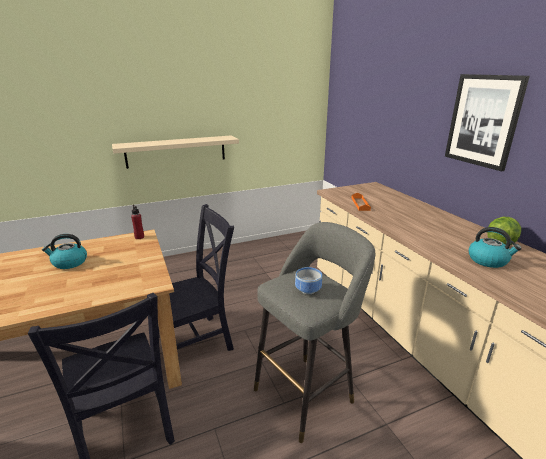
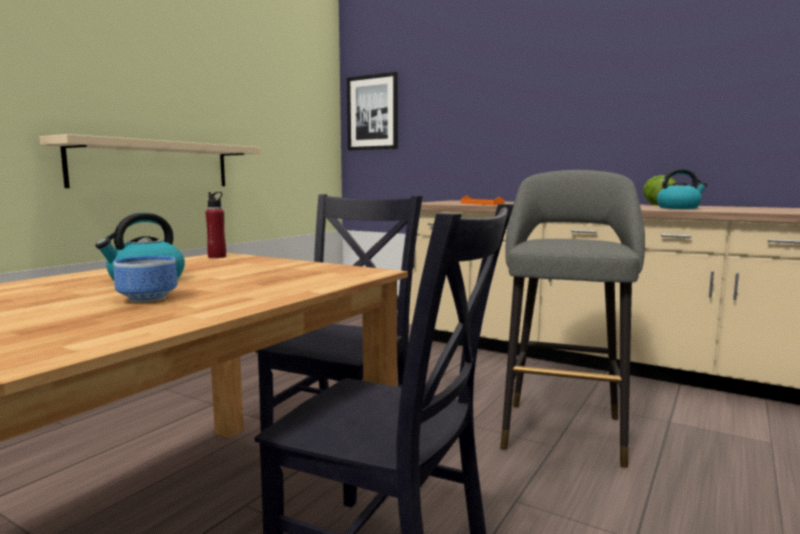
camera: 35 degrees left, 15 degrees down
(307, 290) = (578, 241): bowl -> bowl (146, 299)
(483, 121) = (593, 93): picture -> picture (372, 112)

